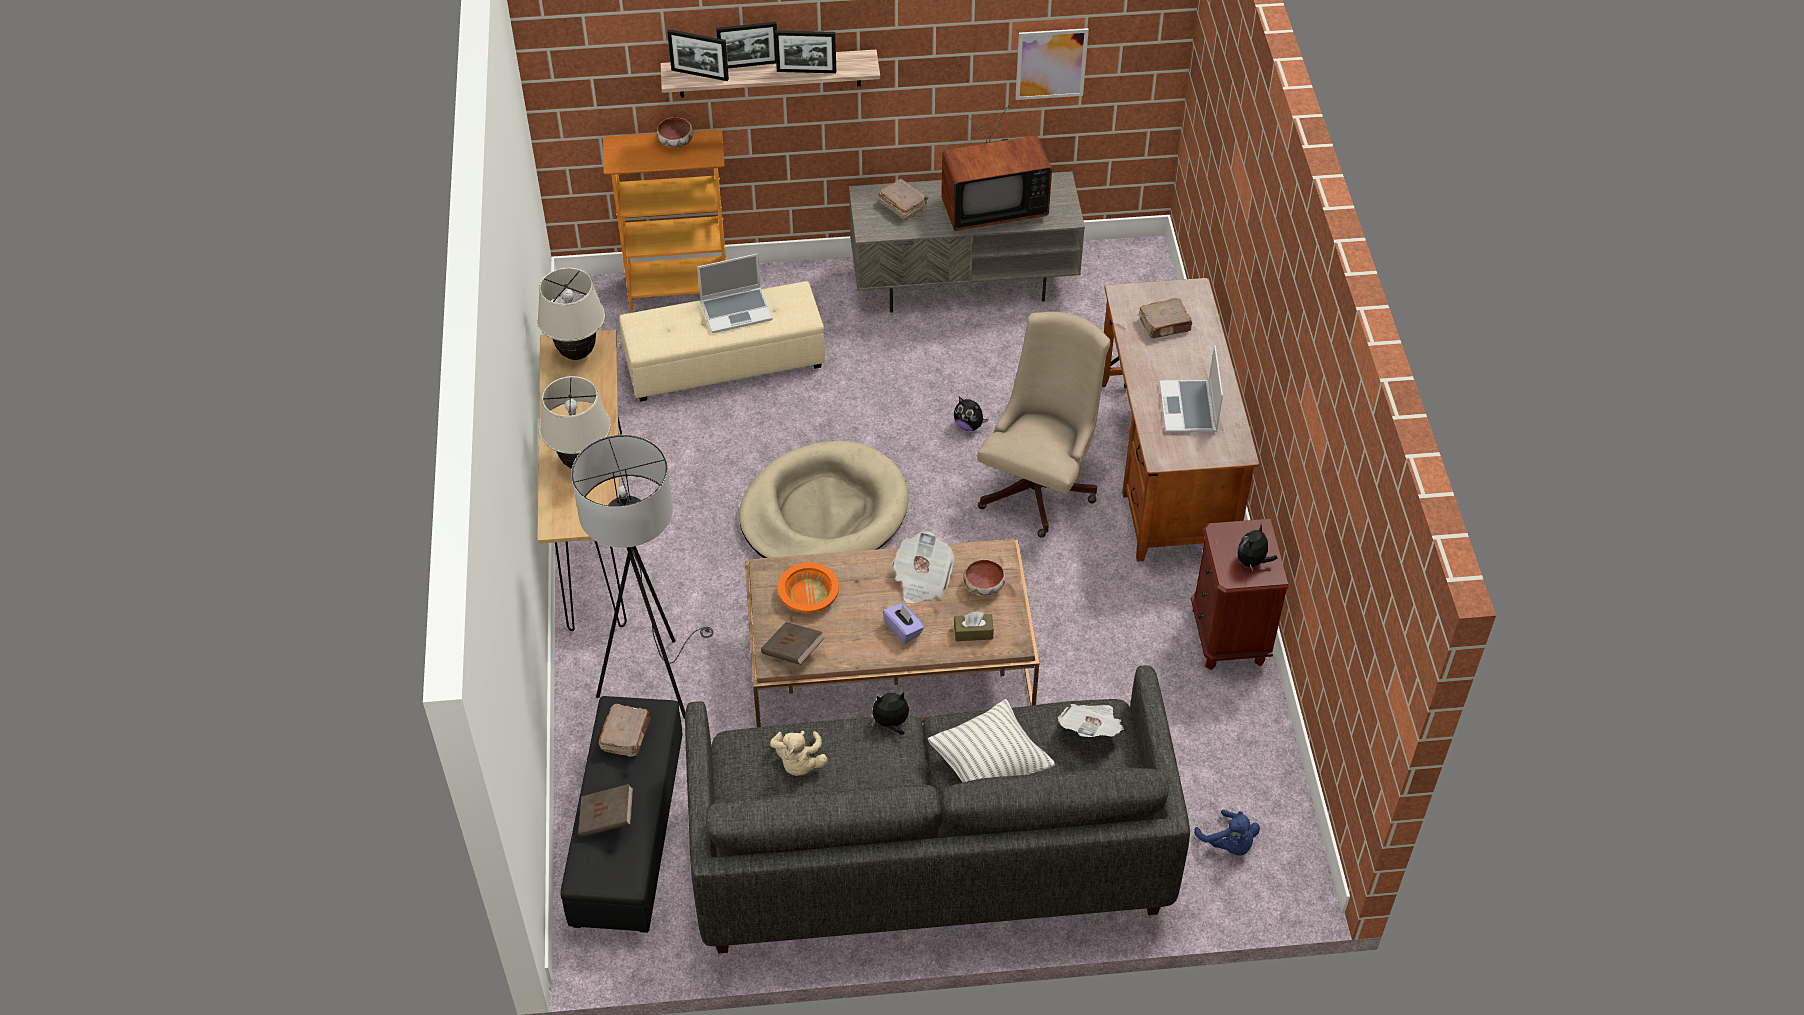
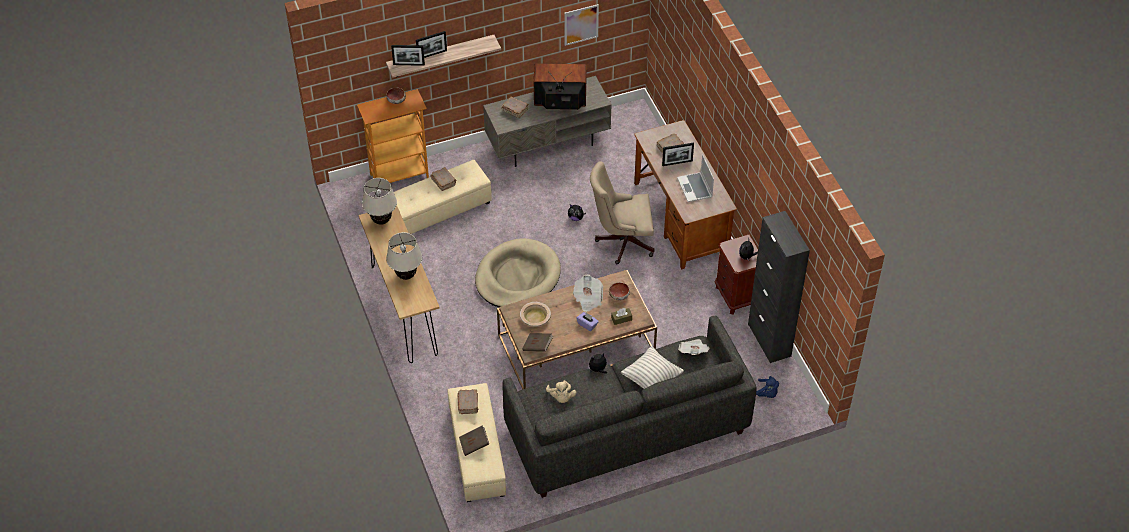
camera: 15 degrees left, 0 degrees up
(629, 832) = (477, 452): black ottoman -> beige ottoman
(654, 678) = (462, 377): grey floor lamp -> none
(737, 310) = (443, 182): laptop -> brown book
(806, 71) = (463, 52): picture frame -> picture frame (677, 163)
(809, 595) = (535, 318): orange bowl -> beige bowl
(991, 207) = (560, 102): television -> television turned 150 degrees counterclockwise
(1040, 485) = (622, 241): beige office chair -> beige office chair turned 105 degrees counterclockwise
(1268, 736) = (769, 340): none -> black cabinet

